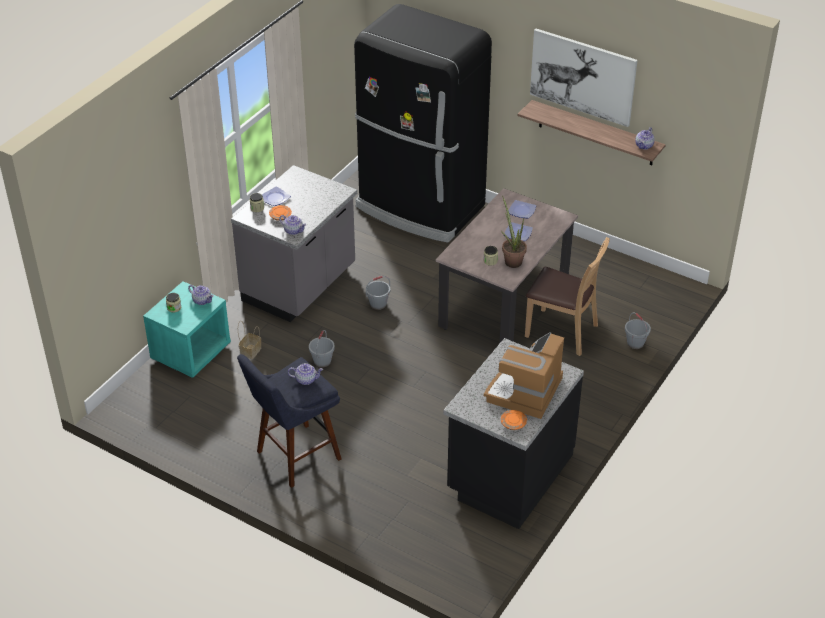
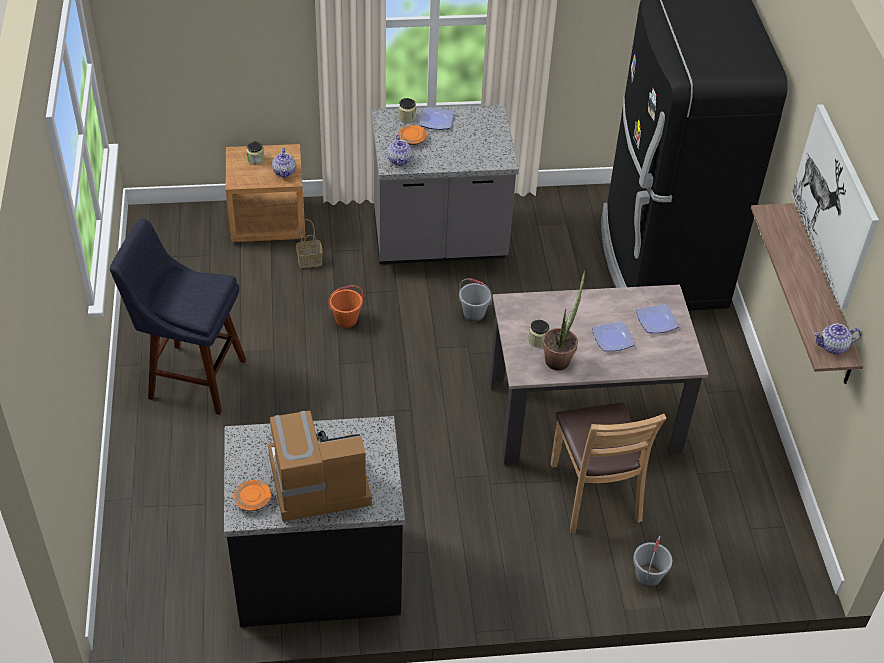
camera: 50 degrees right, 5 degrees up
(191, 352) = (268, 221): turquoise nightstand -> brown nightstand
(306, 379) = (198, 297): teapot -> none
(322, 361) = (346, 319): grey bucket -> orange bucket

